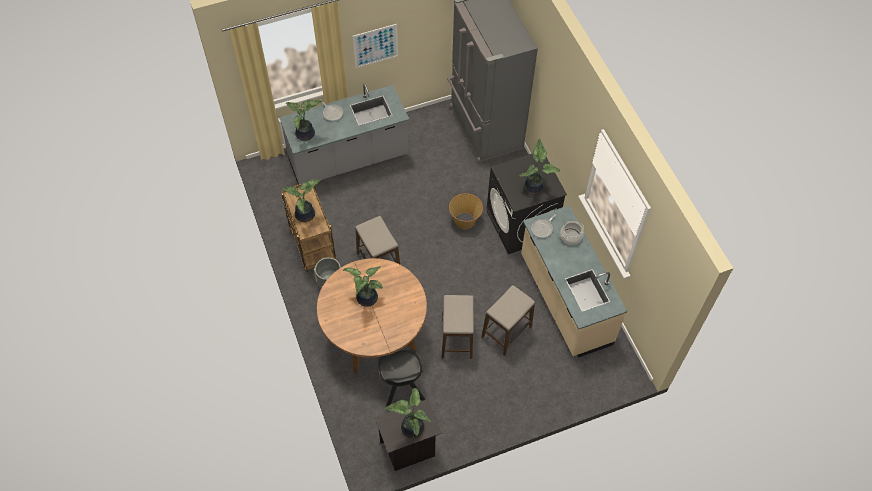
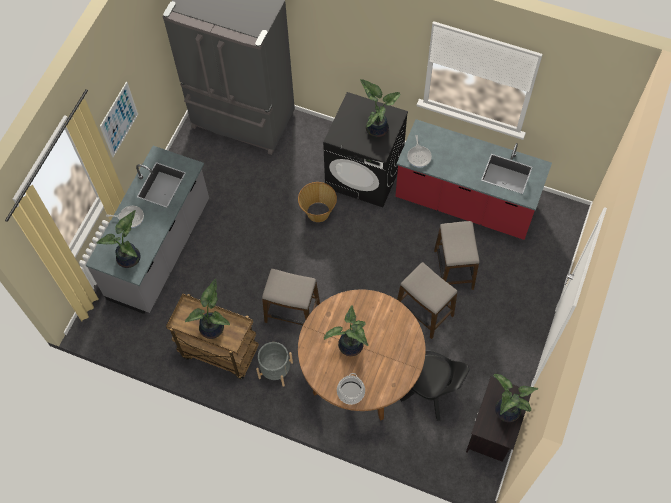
camera: 45 degrees left, 5 degrees up
(564, 300) = (465, 203): beige counter -> red counter
(571, 236) = (446, 142): cooking pot -> cooking pot (350, 392)

